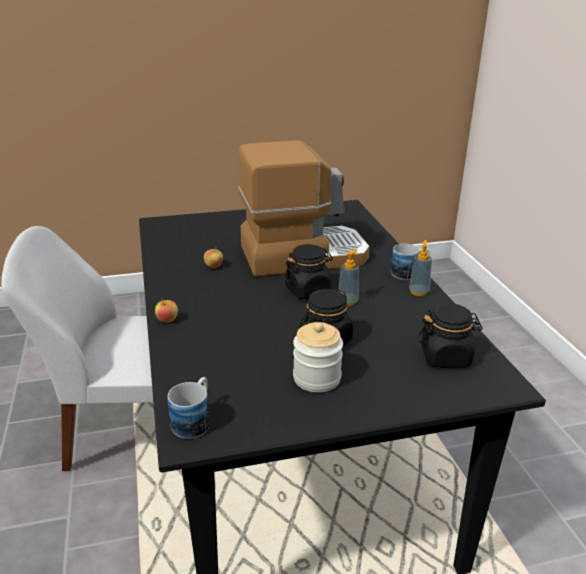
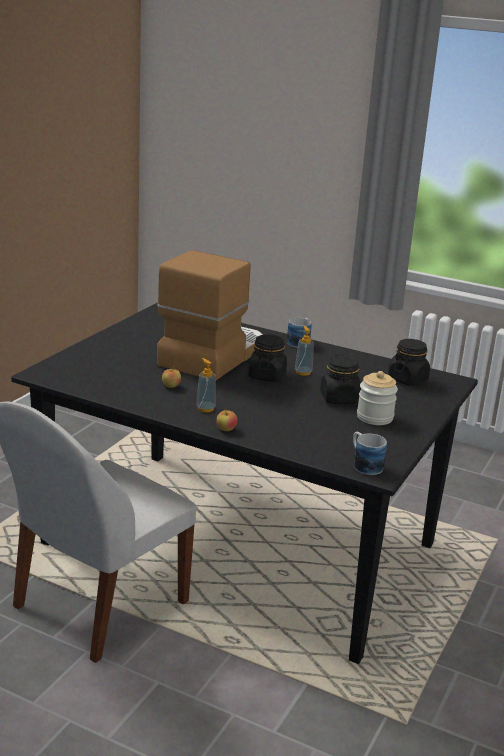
camera: 50 degrees left, 5 degrees down
(418, 292) = (327, 351): soap dispenser -> soap dispenser (205, 408)

